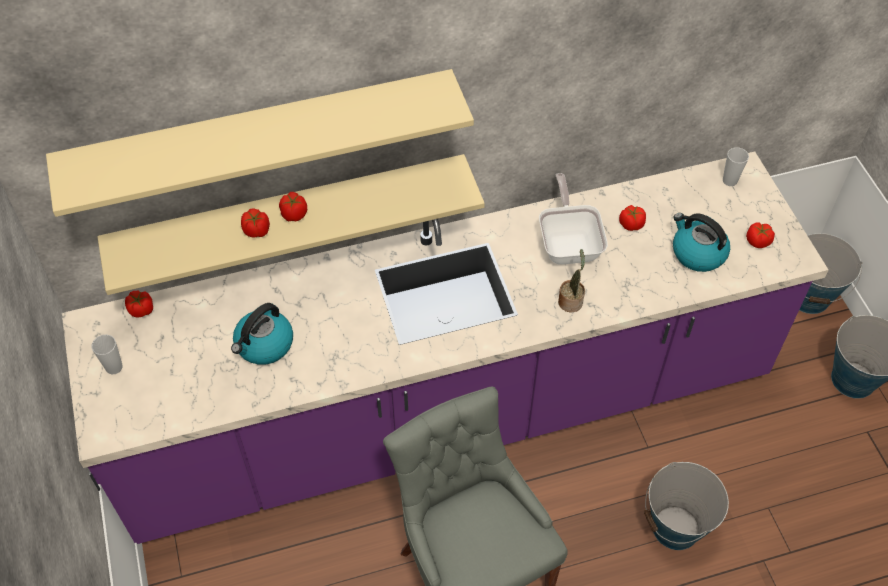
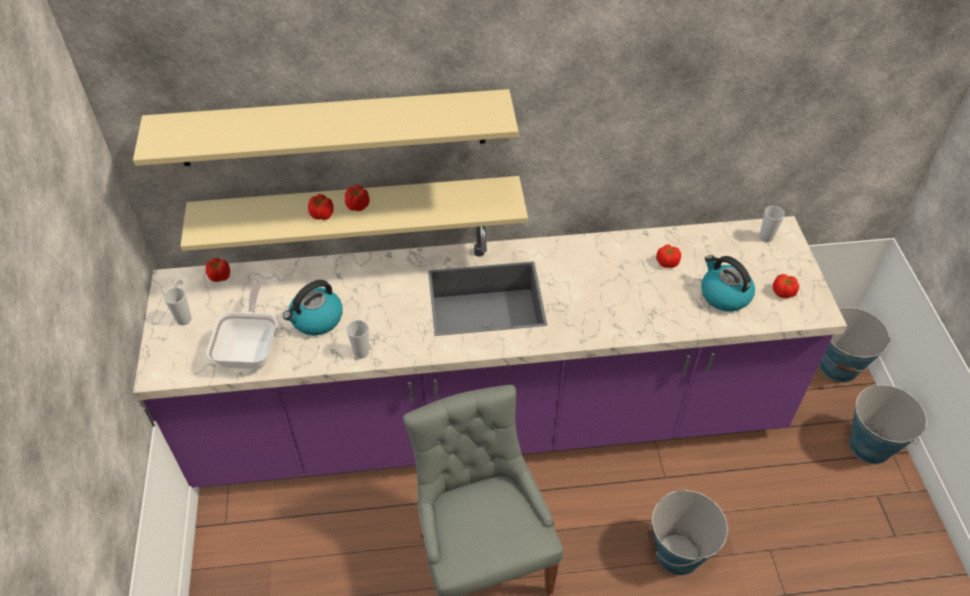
camera: 10 degrees right, 5 degrees down
(323, 376) = (361, 352): none -> cup
(569, 243) = (607, 271): frying pan -> frying pan (251, 348)
(571, 301) = (598, 320): potted plant -> none

